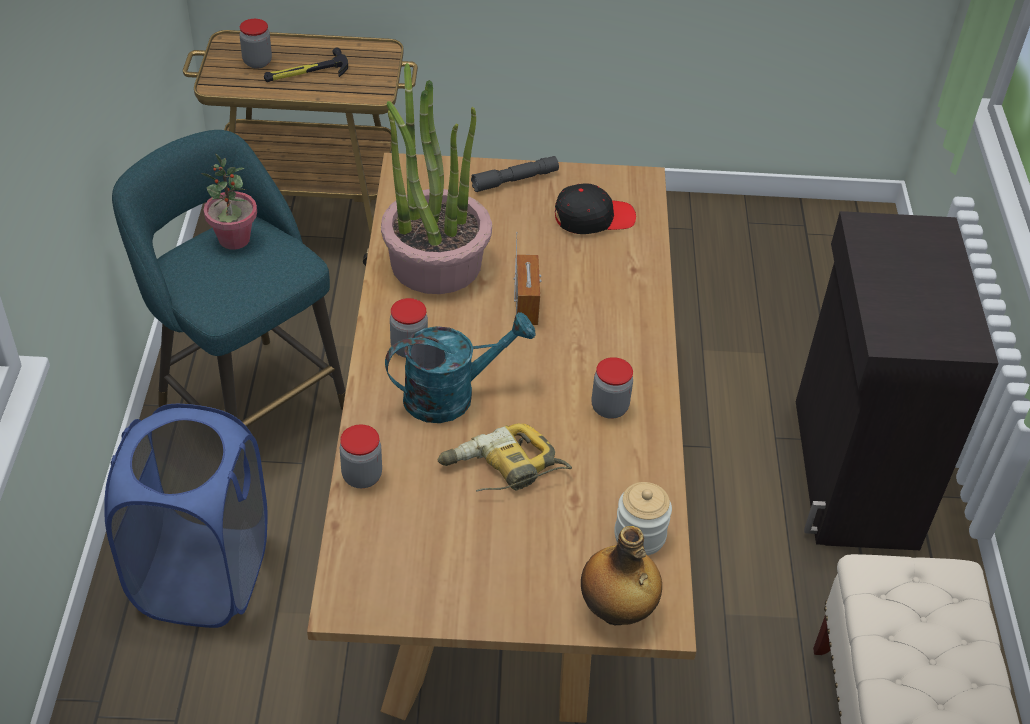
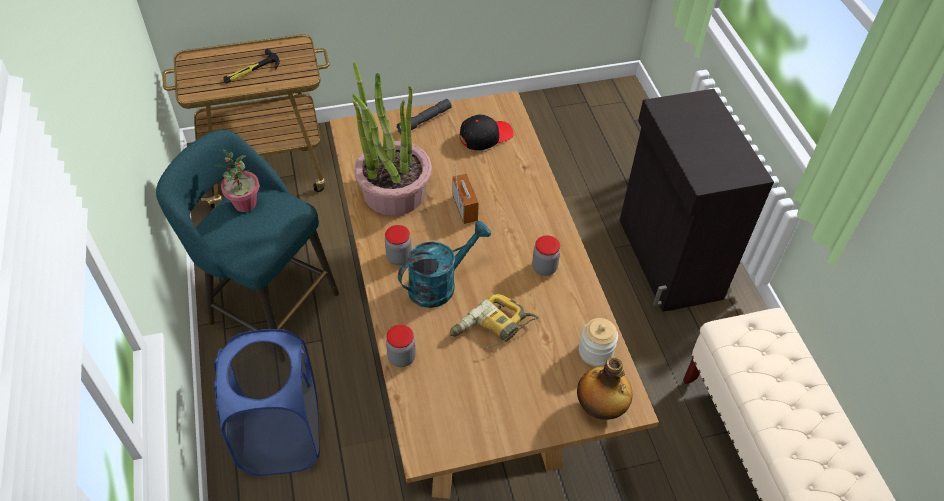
camera: 15 degrees left, 5 degrees up
(257, 62) = (214, 70): jar -> none

